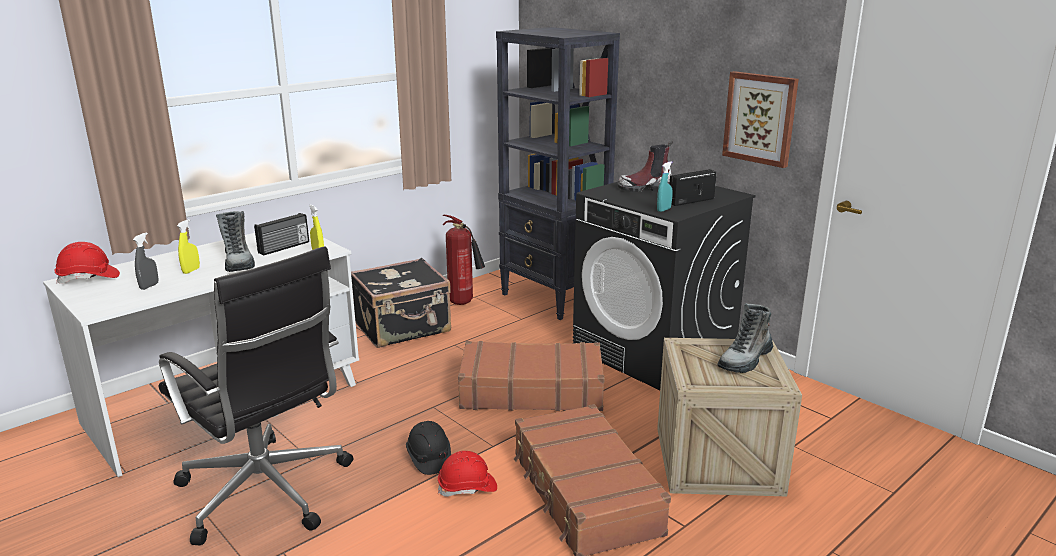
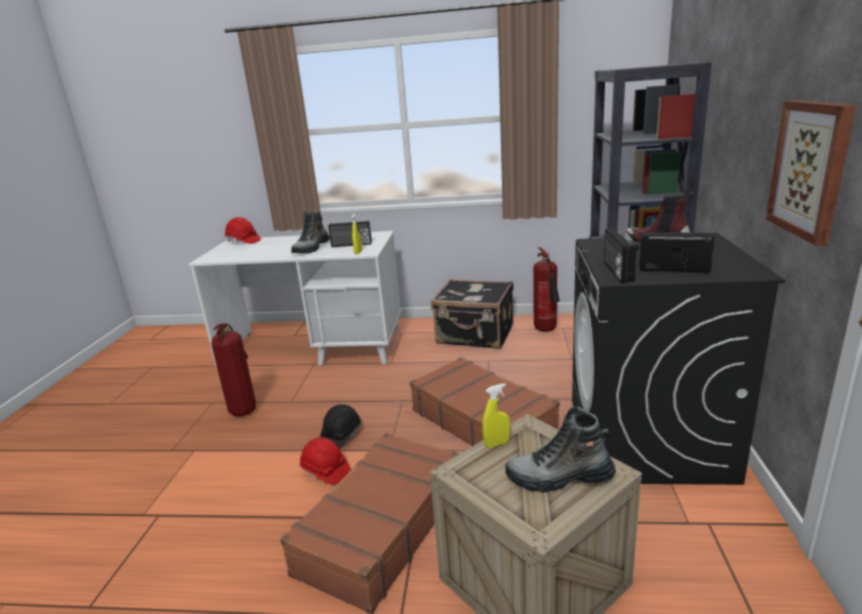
camera: 50 degrees right, 0 degrees up
(149, 286) = (250, 252): grey spray bottle -> none
(191, 270) = (283, 248): yellow spray bottle -> yellow spray bottle (497, 444)
(266, 493) = (244, 410): black office chair -> fire extinguisher
(663, 210) = (616, 271): turquoise spray bottle -> radio

